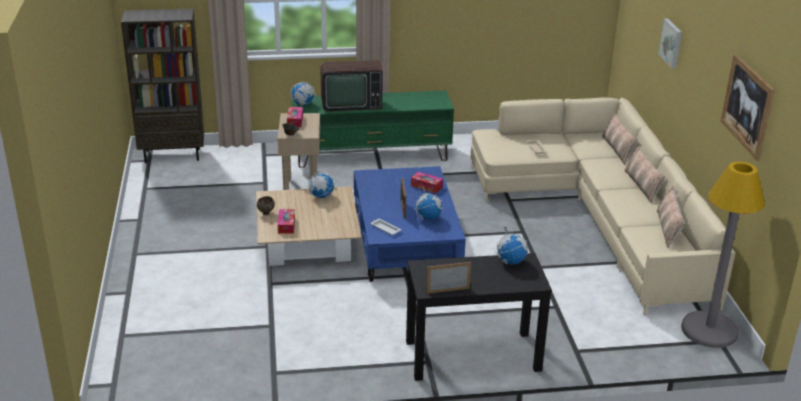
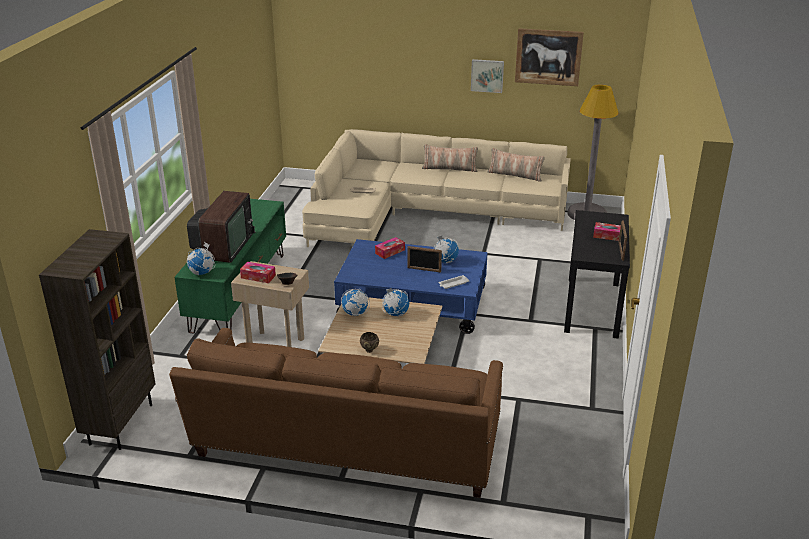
camera: 70 degrees left, 0 degrees up
(174, 248) = (346, 446): none -> brown sofa
(286, 225) = (400, 342): tissue box -> tissue box (608, 236)
(510, 261) = (586, 220): globe -> globe (395, 314)
(617, 149) = (388, 163): pillow -> none
(672, 43) = (403, 58): picture -> picture (487, 75)

